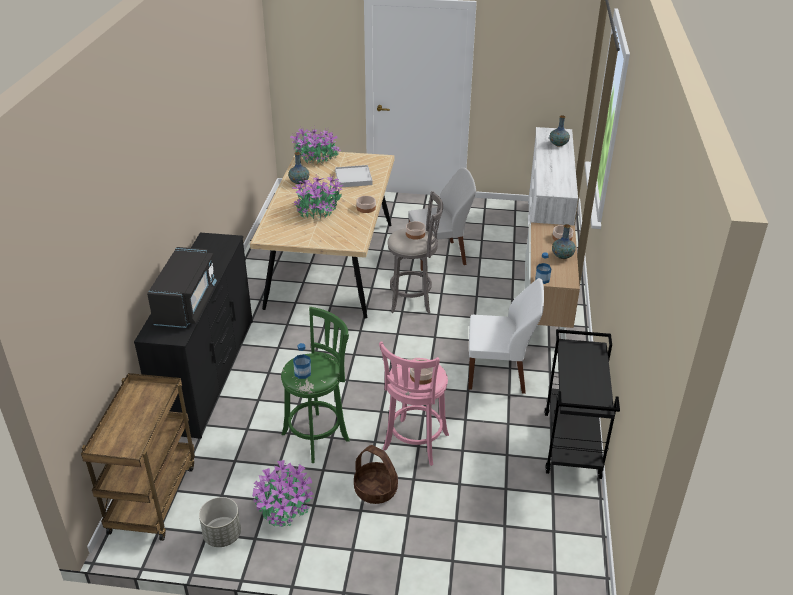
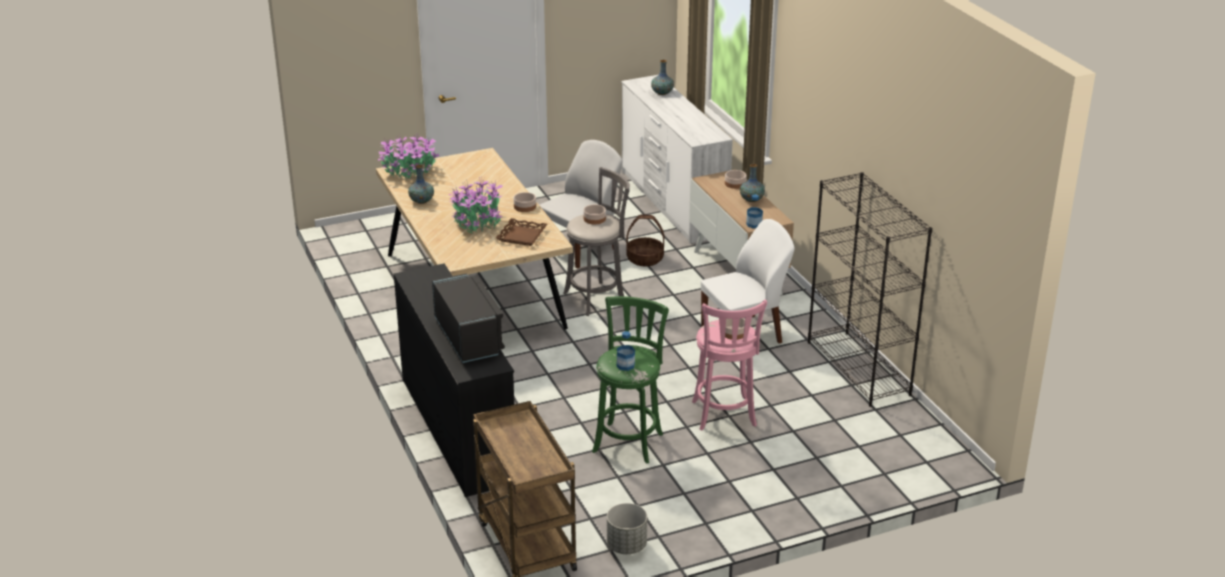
camera: 30 degrees left, 5 degrees down
(283, 508) = (659, 506): potted plant -> none
(337, 231) = (521, 235): none -> brown tray
(353, 178) = (476, 181): white tray -> none
(376, 489) = (726, 461): basket -> basket (645, 258)
(572, 445) = (859, 368): black cart -> black bookcase

